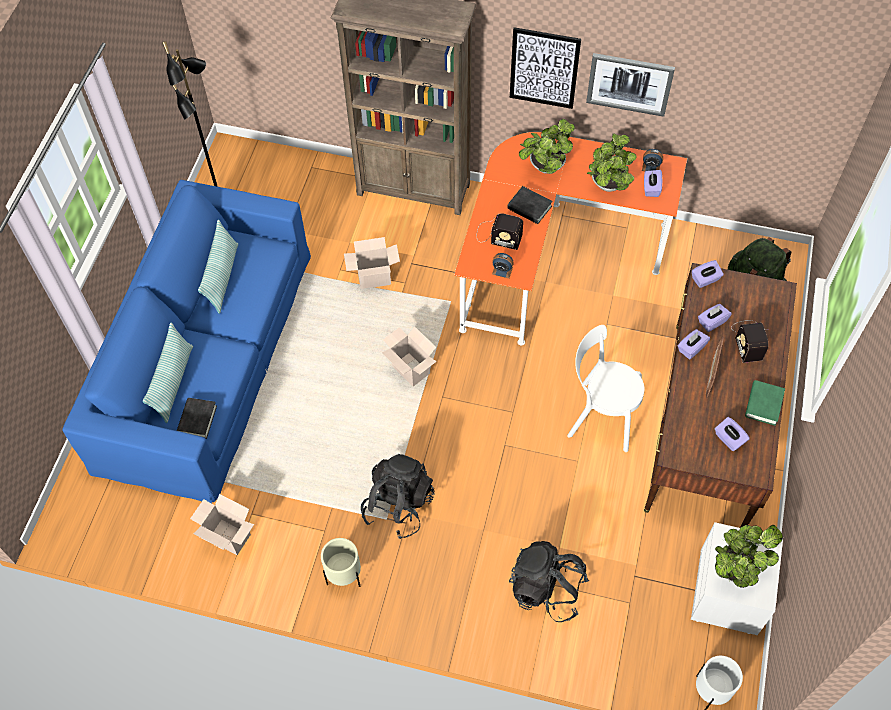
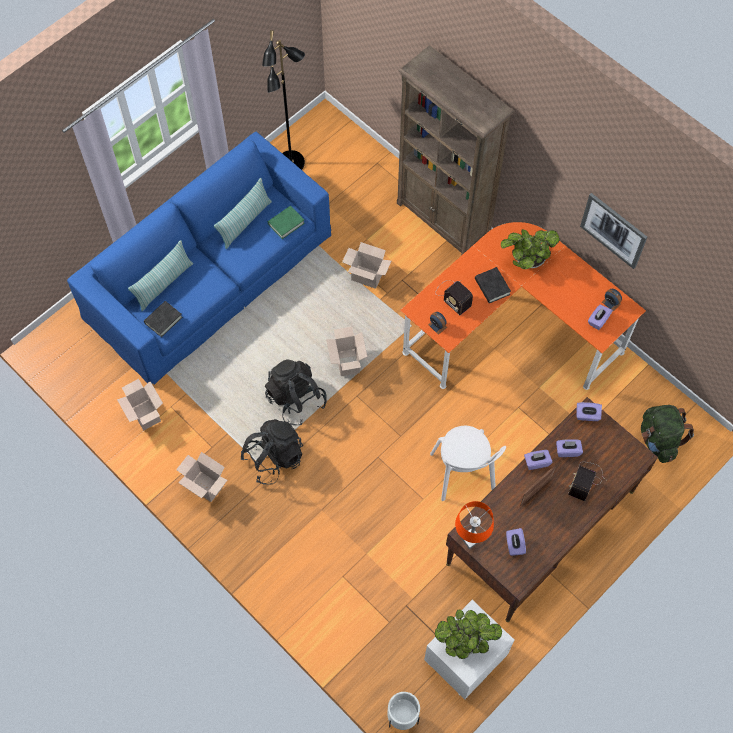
camera: 30 degrees right, 5 degrees up
(344, 576) = (204, 487): beige planter -> cardboard box
(544, 68) = (555, 183): picture -> none
(546, 589) = (337, 577): black backpack -> black backpack (295, 399)
(600, 416) = (463, 475): white chair -> white chair turned 150 degrees counterclockwise
(607, 186) = (565, 301): potted plant -> none
(683, 457) = (471, 539): none -> orange table lamp
(763, 404) = (560, 534): green book -> green book (286, 224)

